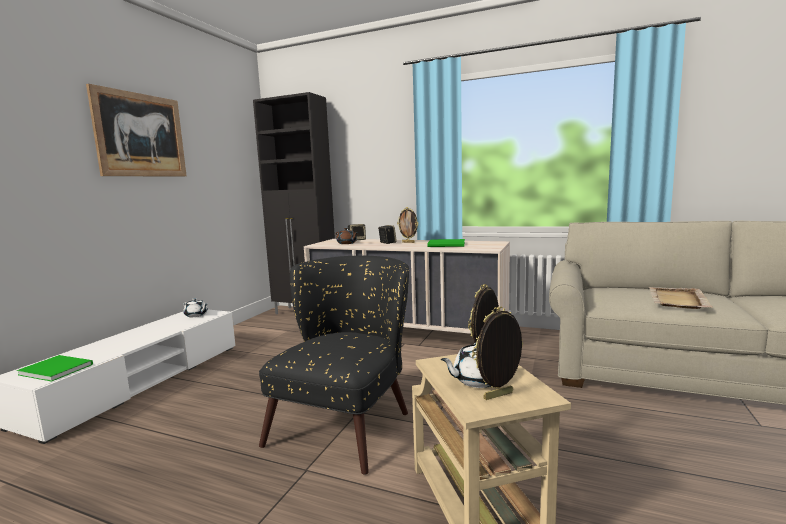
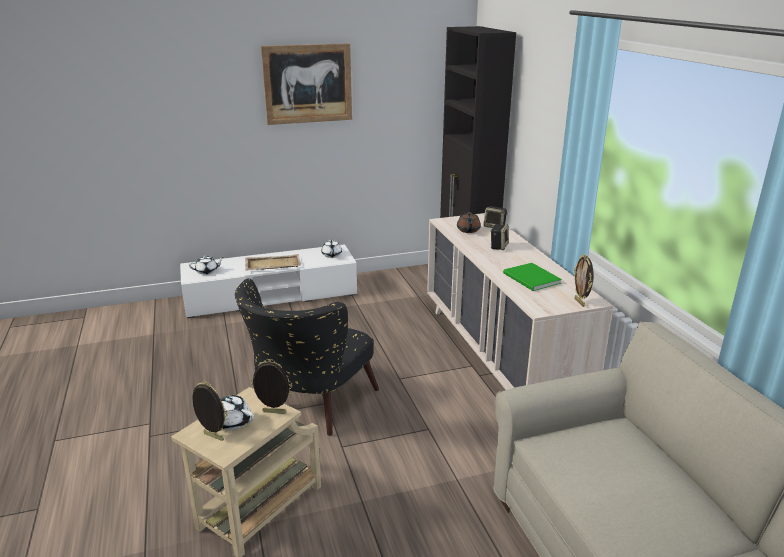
camera: 50 degrees right, 15 degrees up
(56, 369) = (207, 271): green book -> white teapot
(348, 421) = (308, 405): black armchair -> black armchair turned 135 degrees clockwise
(408, 242) = (517, 255): picture frame -> picture frame (580, 302)
(677, 300) = (629, 493): beige tray -> beige tray (272, 264)

